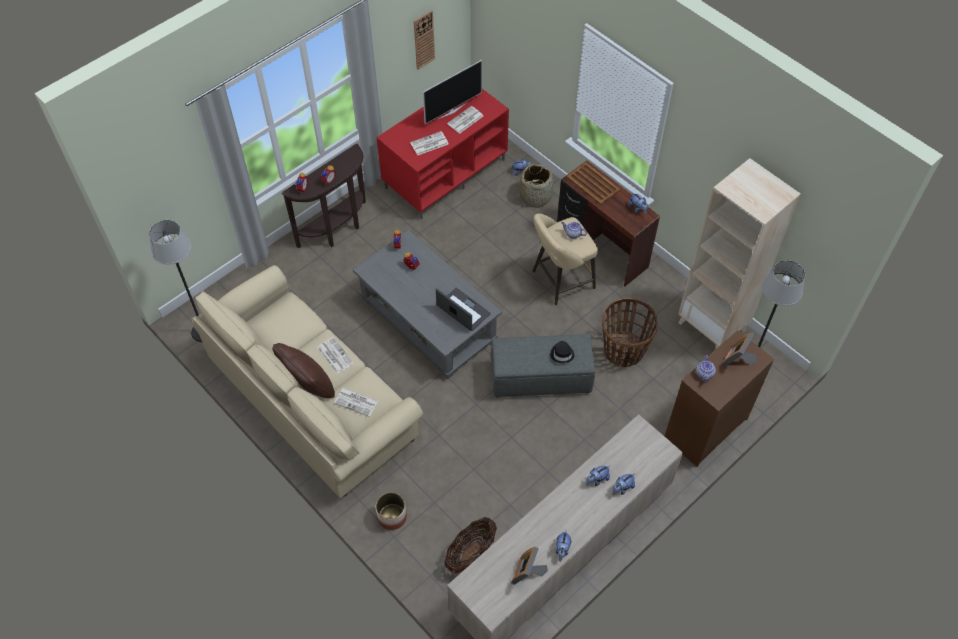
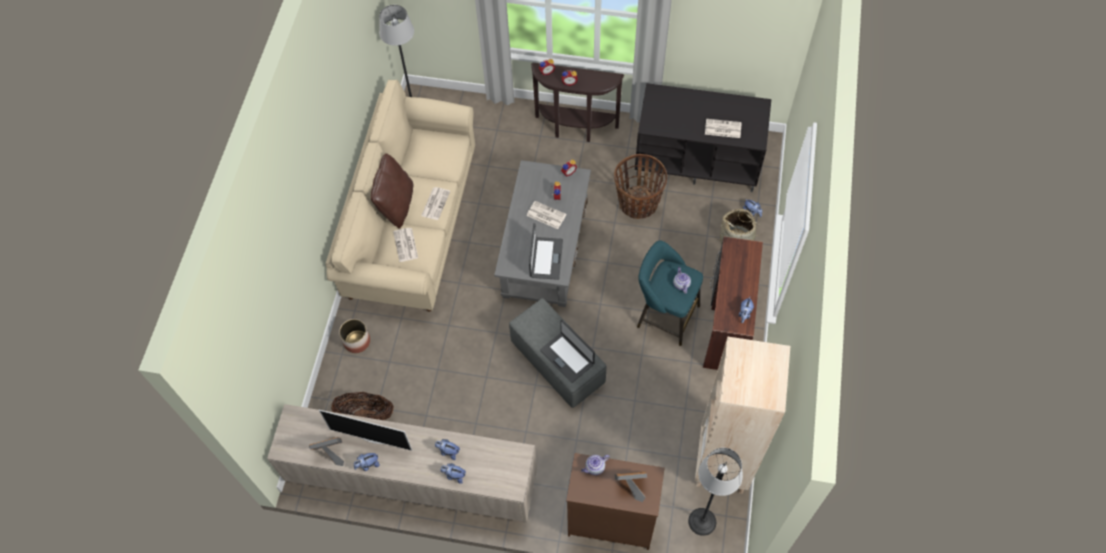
camera: 55 degrees right, 5 degrees up
(423, 39) = (741, 36): wall clock -> none
(429, 144) = (673, 121): newspaper -> newspaper (545, 215)
(445, 173) = (698, 160): red tv stand -> black tv stand
(451, 110) = (723, 113): television -> television (373, 438)
(560, 281) = (664, 315): beige stool -> turquoise stool
(562, 354) = (567, 356): black hat -> laptop
(592, 183) = (740, 262): brown tray -> none
(624, 350) = (636, 407): basket -> basket (638, 203)

